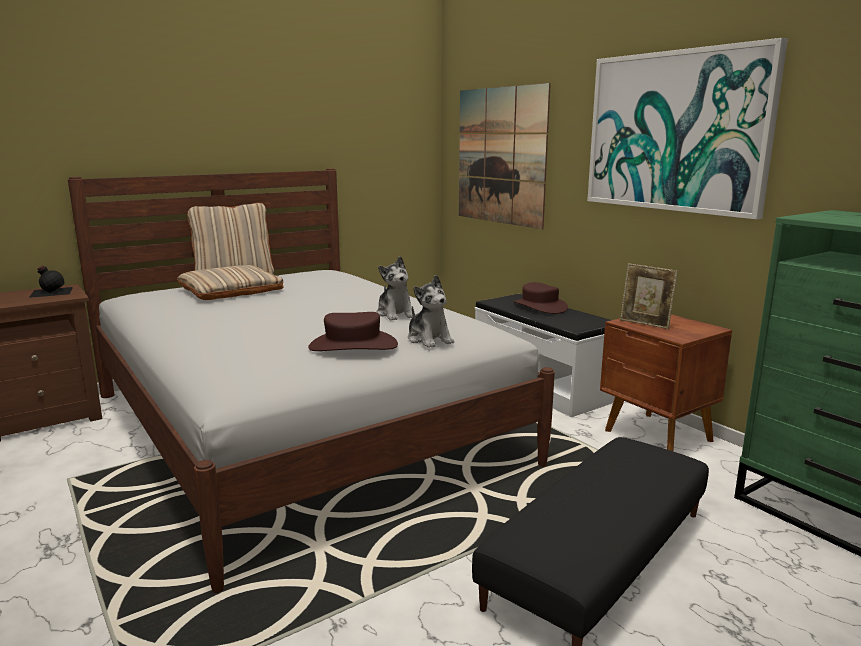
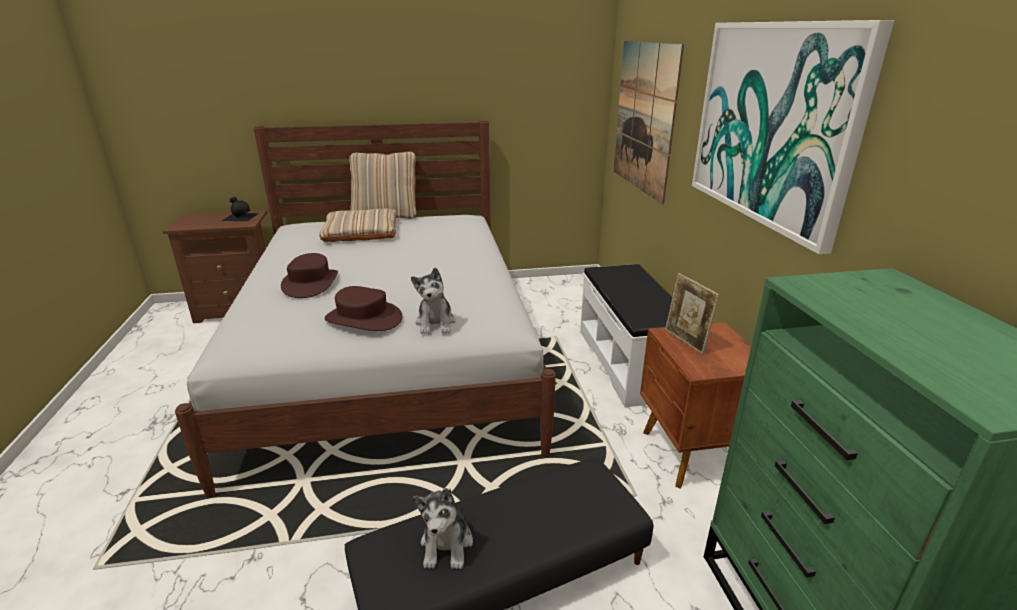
camera: 25 degrees right, 10 degrees up
(395, 314) = (446, 285): plush toy -> plush toy (447, 544)
(539, 306) = (637, 286): brown hat -> brown hat (310, 283)

